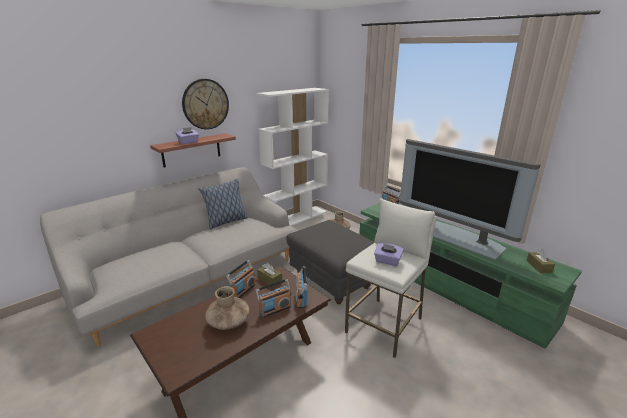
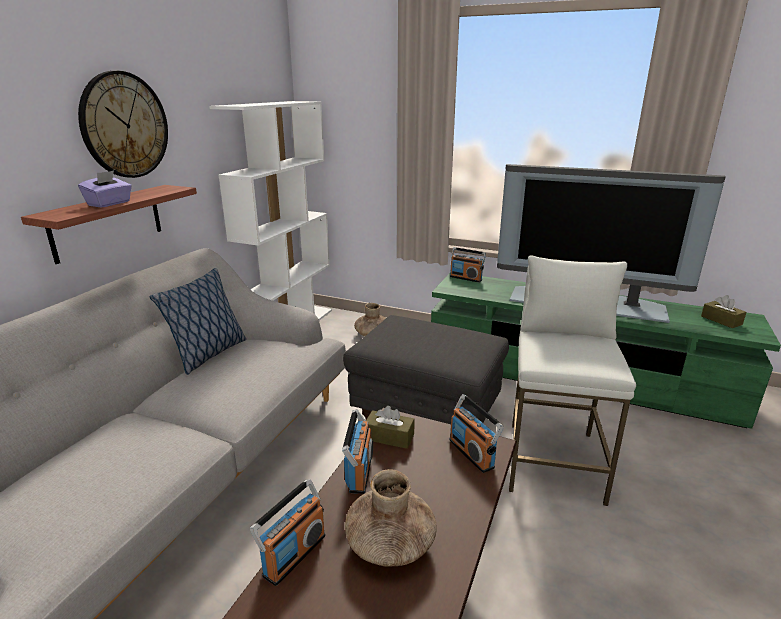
camera: 25 degrees left, 0 degrees up
(275, 309) = (450, 489): radio -> radio (294, 555)
(387, 261) = (580, 354): purple tissue box -> none

